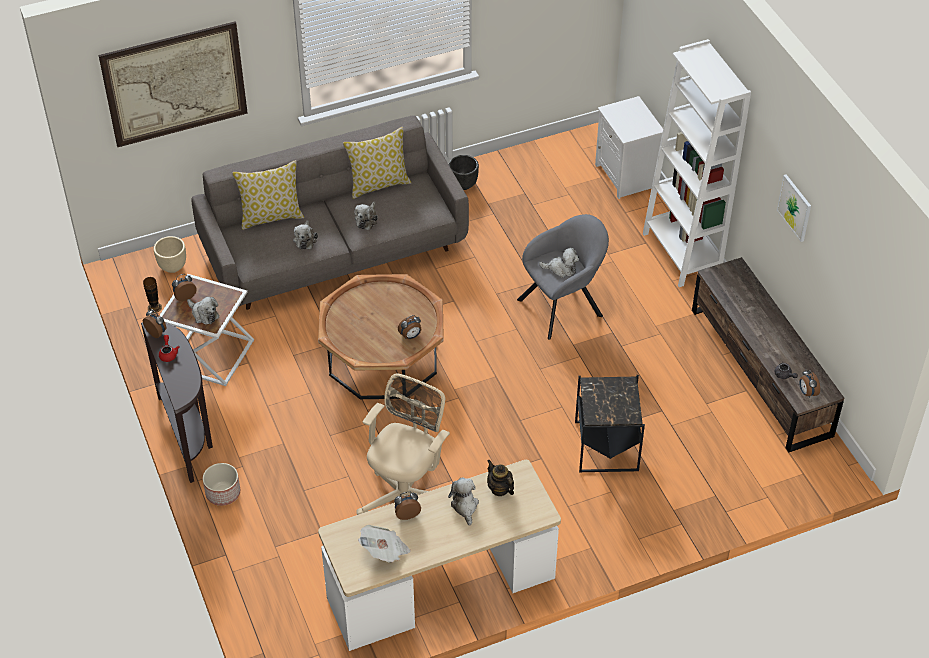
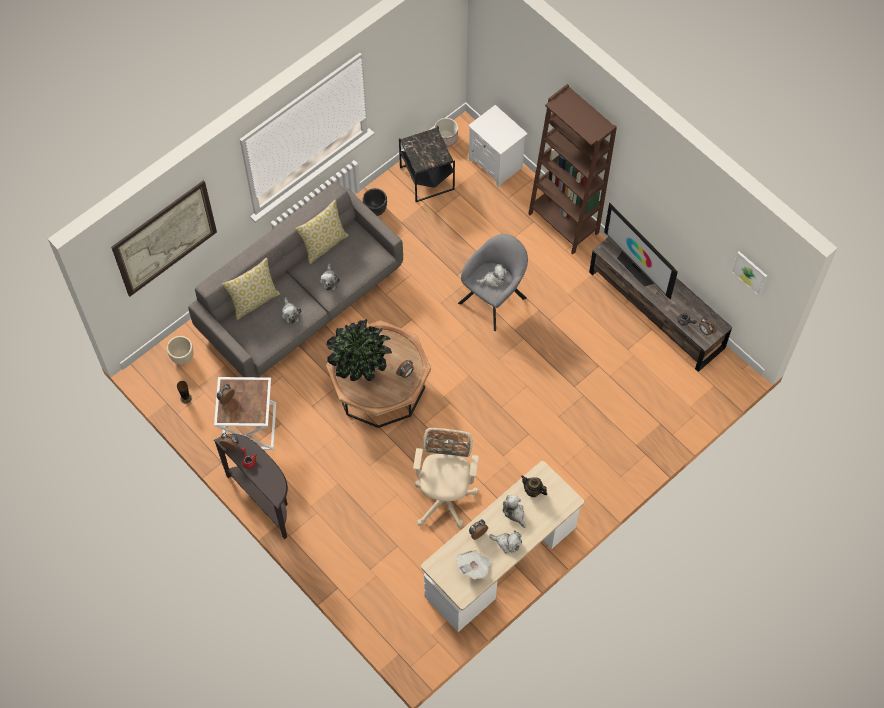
camera: 20 degrees left, 15 degrees up
(204, 314) = (248, 409): plush toy -> plush toy (507, 543)
(223, 493) = (313, 539): planter -> planter (446, 138)
(362, 312) = (361, 364): none -> potted plant
(607, 446) = (571, 408): black side table -> black side table (427, 178)
(681, 253) = (563, 223): white bookcase -> brown bookcase
(746, 303) = (637, 267): none -> television
(795, 207) = (669, 204): picture -> picture (749, 272)

